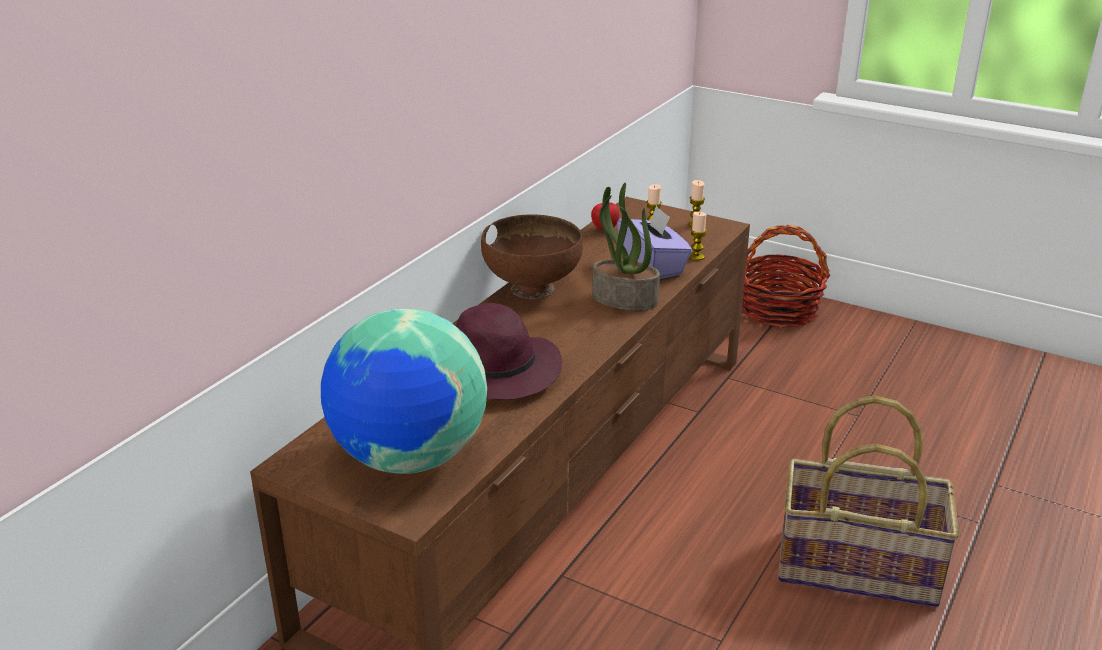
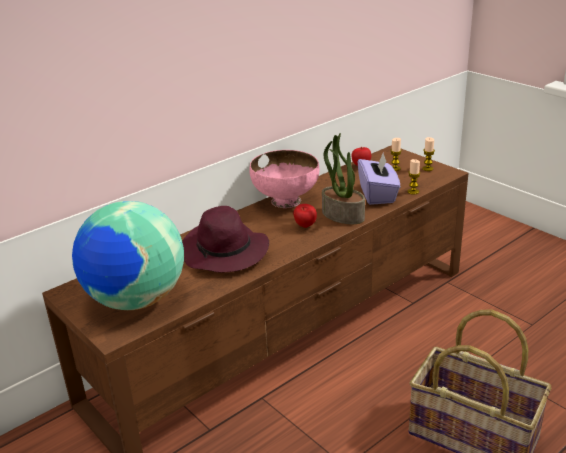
camera: 20 degrees right, 0 degrees up
(531, 289) = (285, 201): brown bowl -> pink bowl
(583, 321) = (305, 227): none -> apple
(778, 310) = (510, 239): basket -> none

